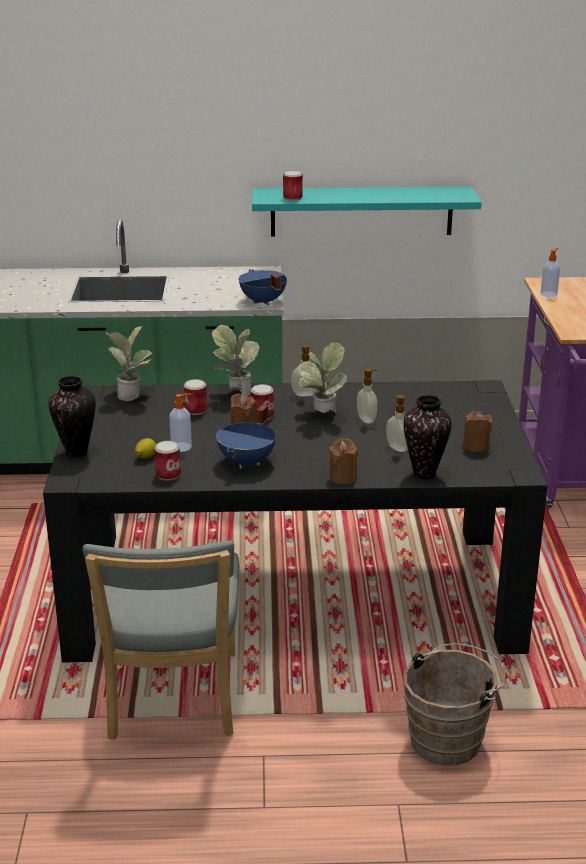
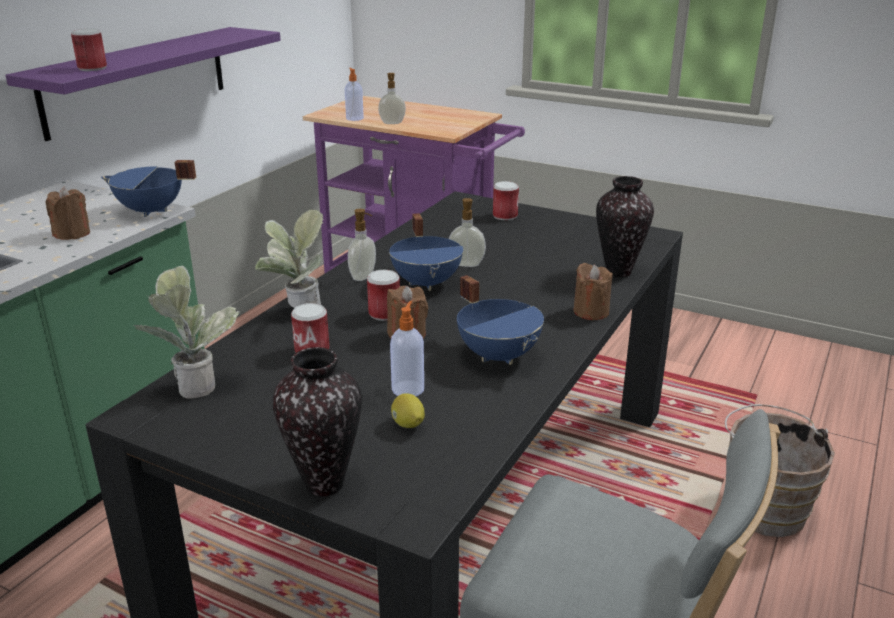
camera: 60 degrees left, 0 degrees up
(168, 475) = (480, 420): can -> can (505, 216)
(321, 415) = (427, 283): potted plant -> blue cooking pot
(361, 211) = (137, 80): turquoise shelf -> purple shelf
(397, 448) = (550, 268): soap dispenser -> soap dispenser (392, 123)
(476, 446) = (581, 236): brown candle -> brown candle (72, 234)

